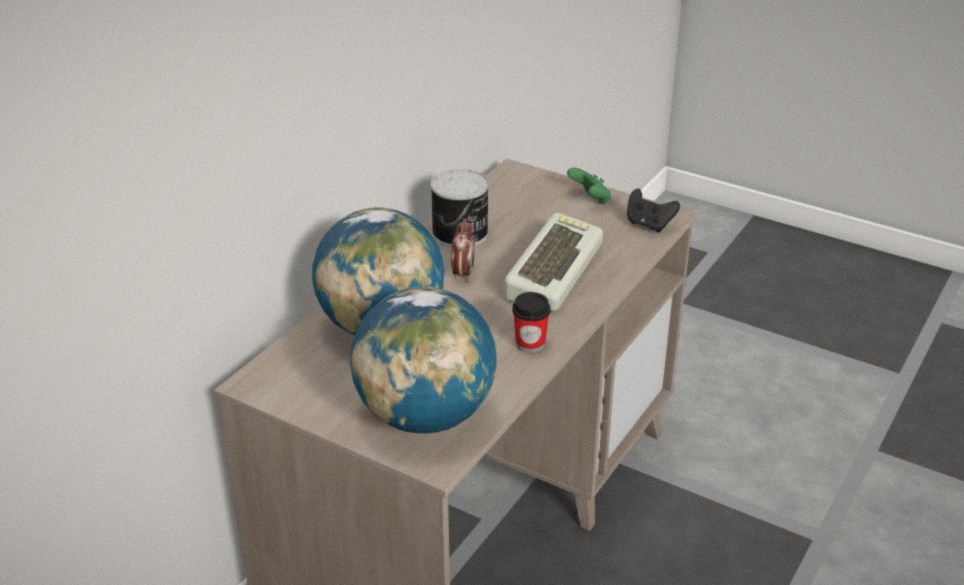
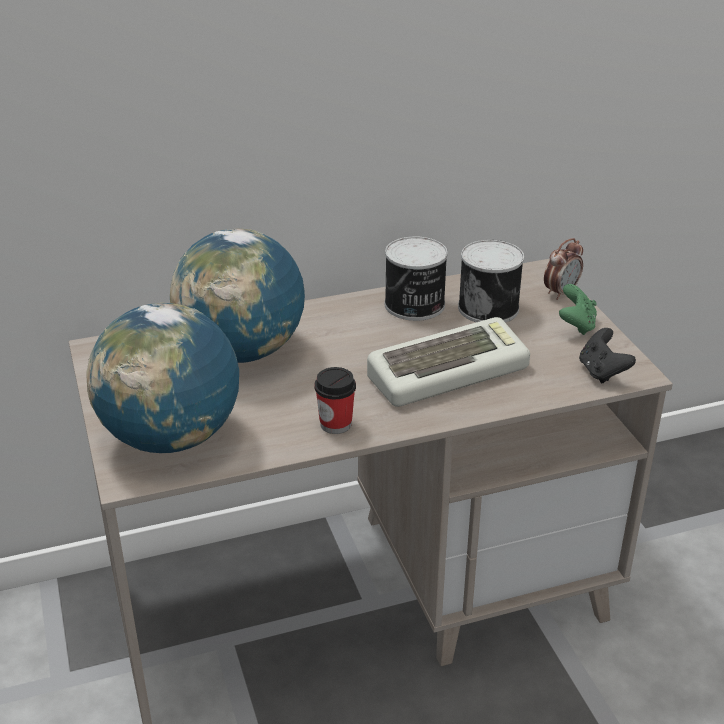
camera: 40 degrees right, 0 degrees up
(463, 273) = (367, 339): alarm clock -> alarm clock (561, 292)
(516, 212) = (489, 307): none -> can

